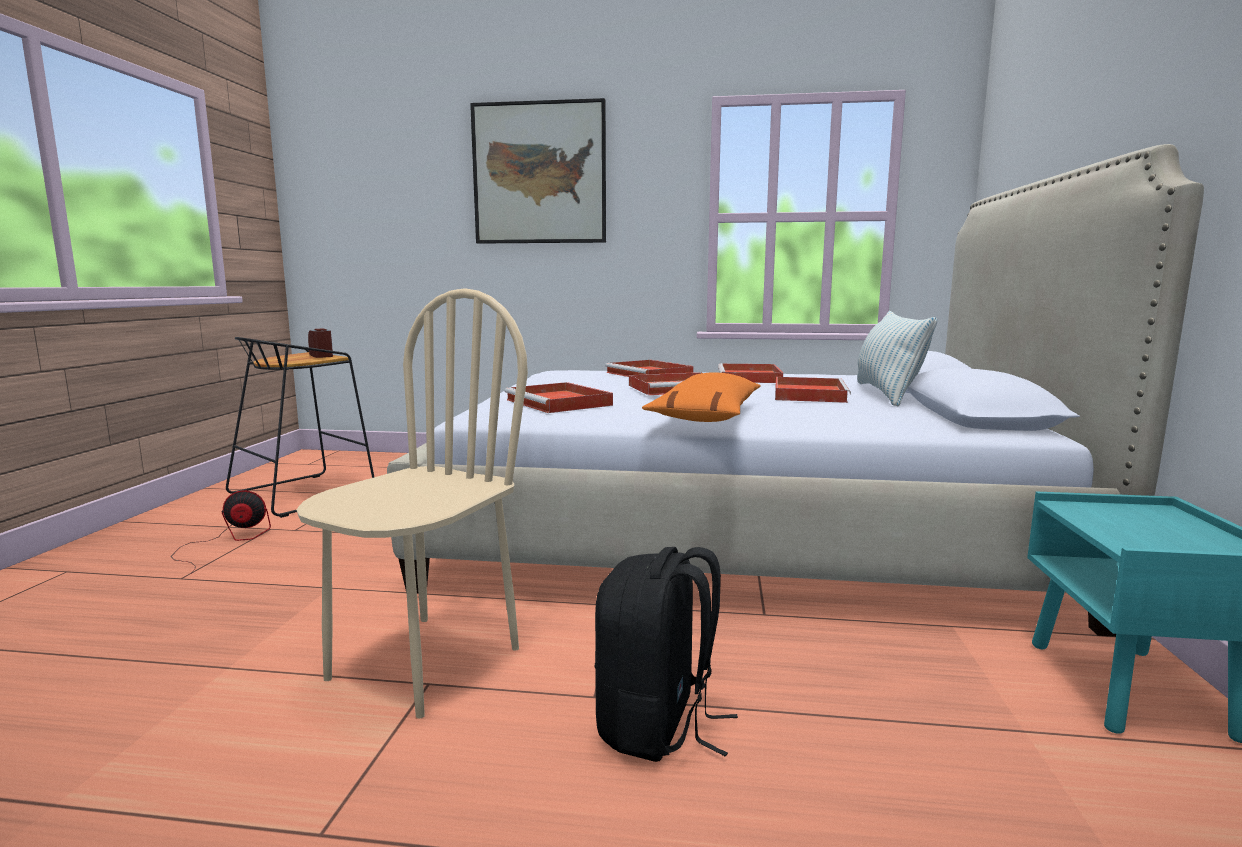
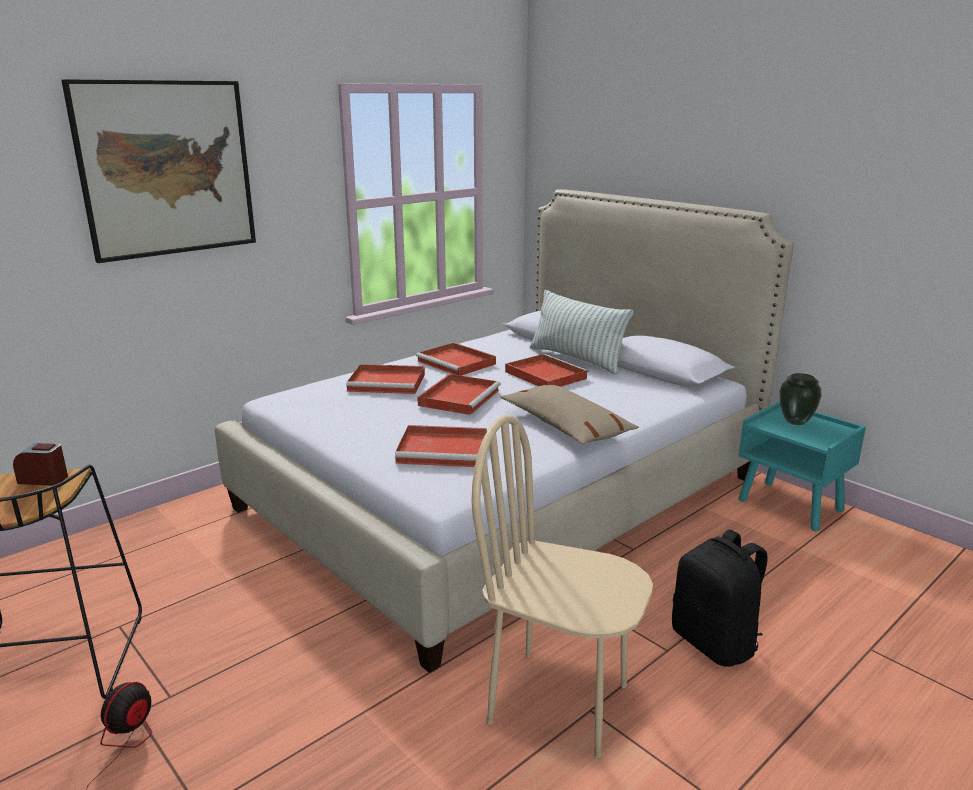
camera: 50 degrees left, 10 degrees up
(424, 662) = (559, 702): beige chair -> beige chair turned 45 degrees counterclockwise
(707, 416) = (565, 426): orange pillow -> beige pillow
(1151, 521) = (796, 422): none -> vase

